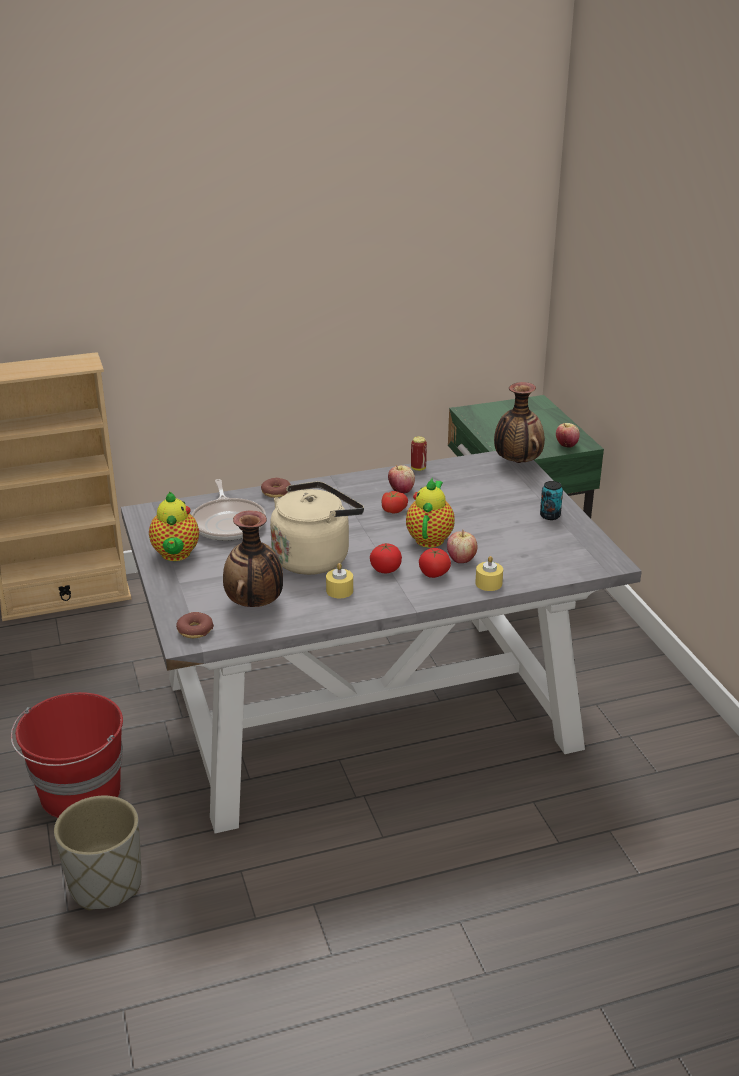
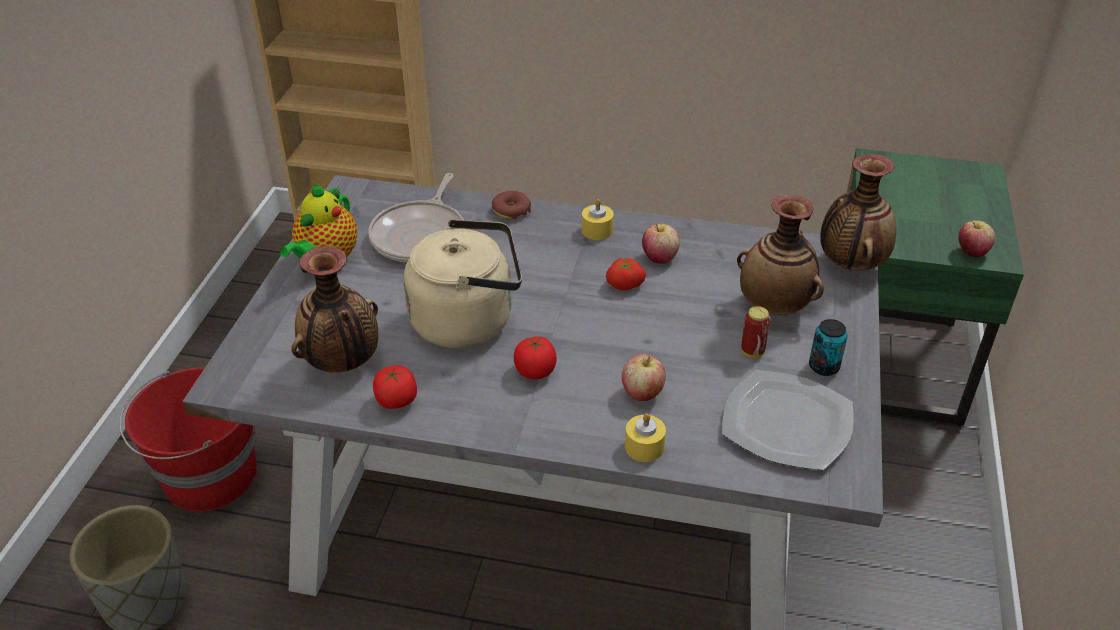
camera: 30 degrees right, 10 degrees up
(195, 630) = (246, 374): donut -> none
(339, 590) = (452, 382): yellow candle -> yellow candle (597, 230)
(418, 468) = (710, 231): can -> can (752, 351)
(430, 538) = (632, 343): teapot -> none
(434, 574) = (587, 402): tomato -> tomato (396, 400)
(494, 495) = (774, 306): none -> vase
(556, 548) = (788, 424): none -> plate

